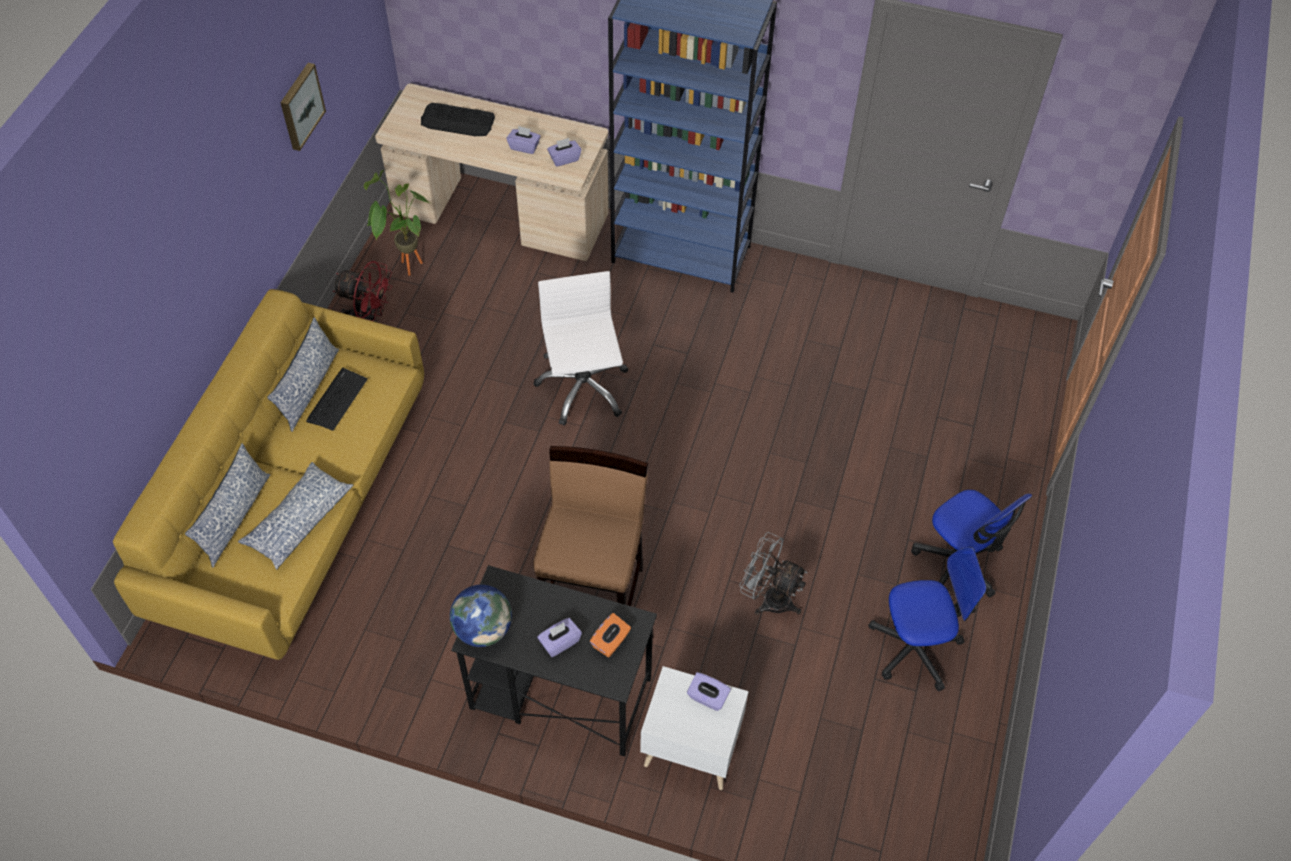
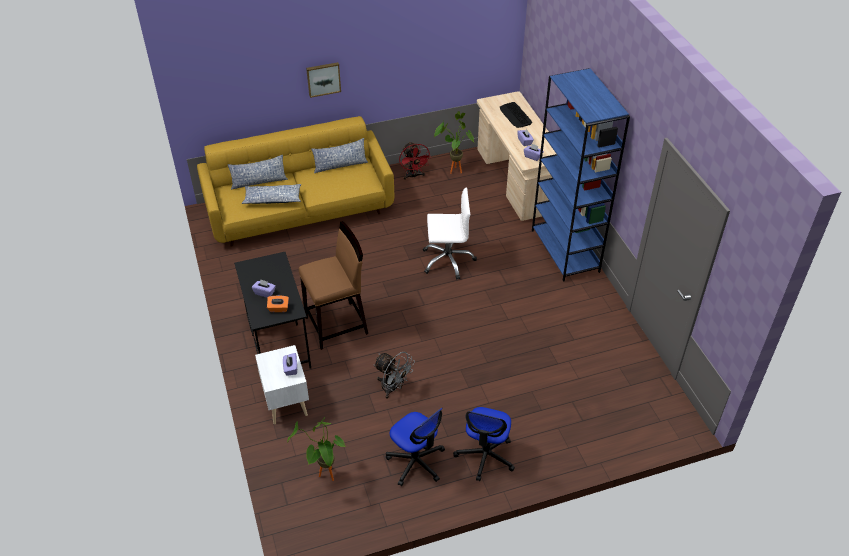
camera: 55 degrees right, 10 degrees down
(300, 106) = (427, 48): picture -> picture (323, 79)
(337, 399) = (341, 175): keyboard -> none
(483, 629) = (251, 266): globe -> none
(582, 388) = (447, 260): white office chair -> white office chair turned 45 degrees clockwise
(769, 598) = (393, 388): grey fan -> grey fan turned 135 degrees clockwise
(866, 775) = (325, 478): none -> potted plant

